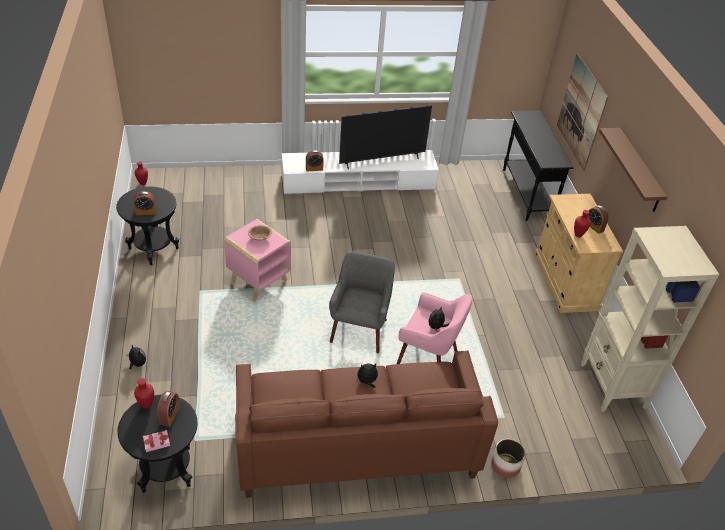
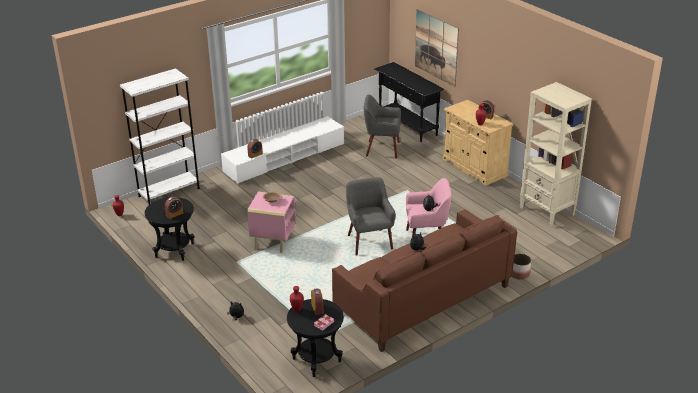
camera: 25 degrees left, 10 degrees down
(210, 176) = (169, 192): none -> white bookcase
(382, 161) = (299, 134): television -> none
(473, 212) = (382, 149): none -> grey armchair
(638, 170) = (504, 65): brown shelf -> none

